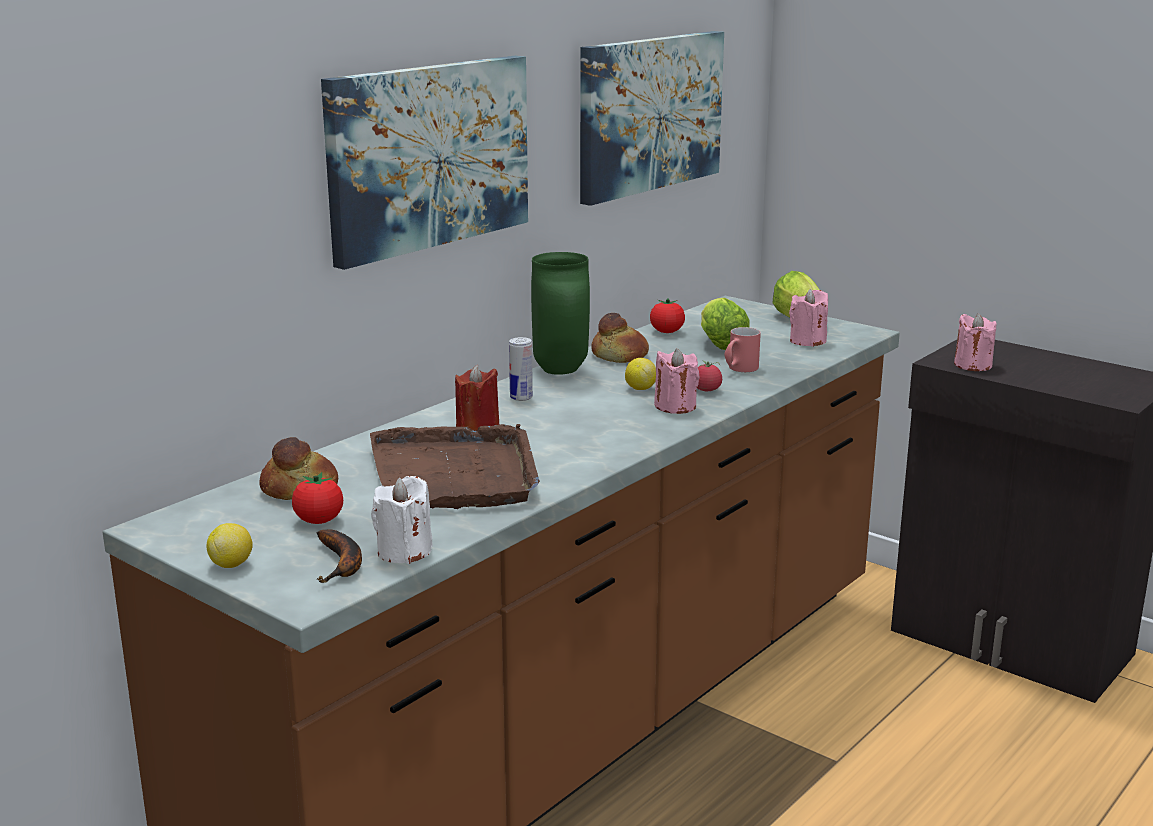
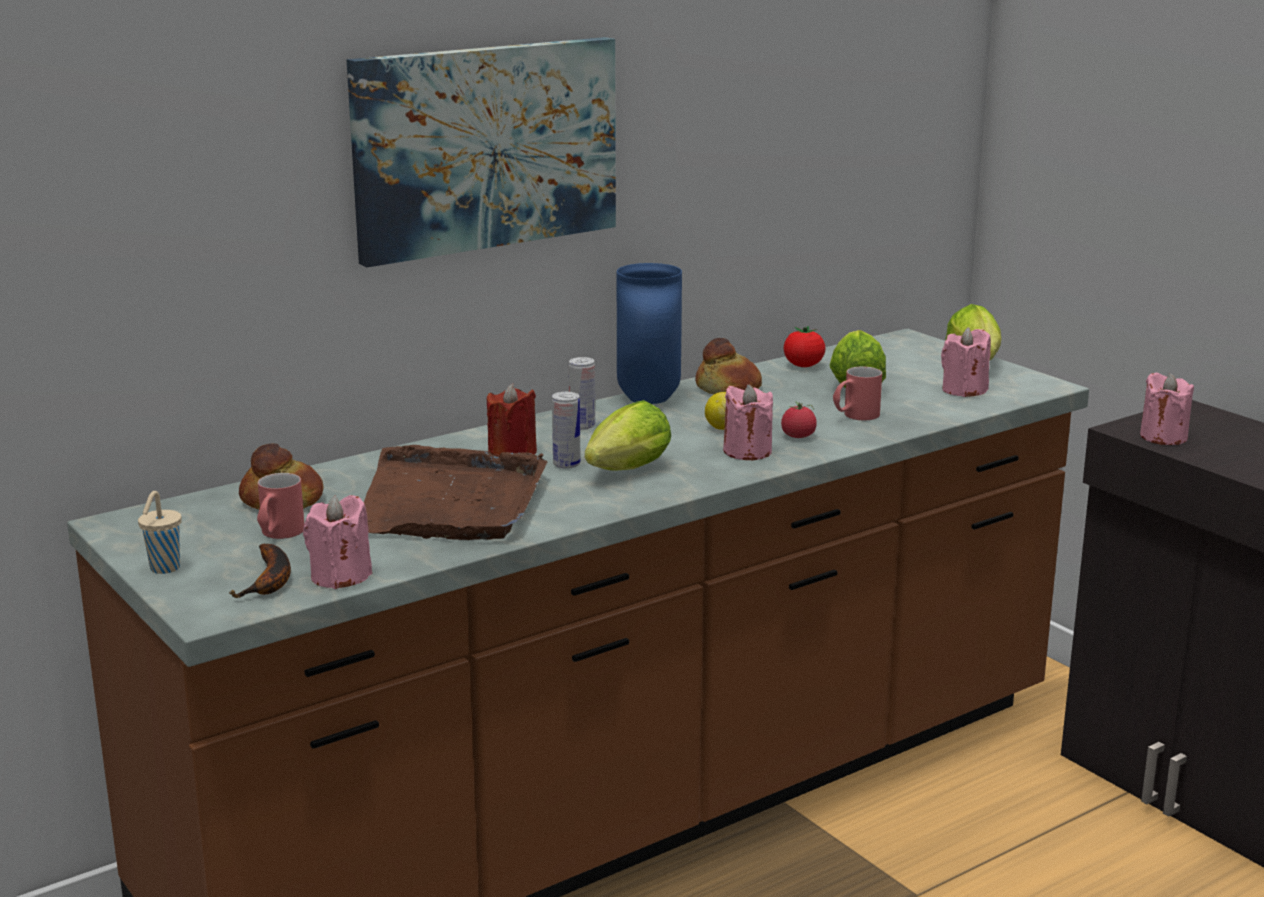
camera: 15 degrees right, 0 degrees up
(232, 564) = (164, 569): lemon -> beige cup
(319, 521) = (278, 535): tomato -> red mug
(404, 552) = (340, 576): white candle -> pink candle
(532, 432) = (566, 464): none -> can
(558, 370) = (646, 399): green vase -> blue vase
(586, 433) = (624, 472): none -> lettuce
(649, 114) = (799, 108): picture -> none

